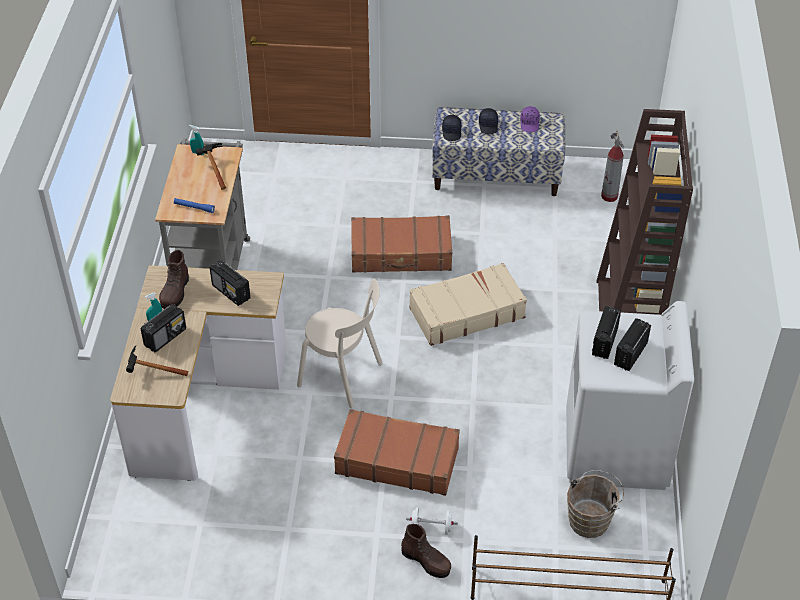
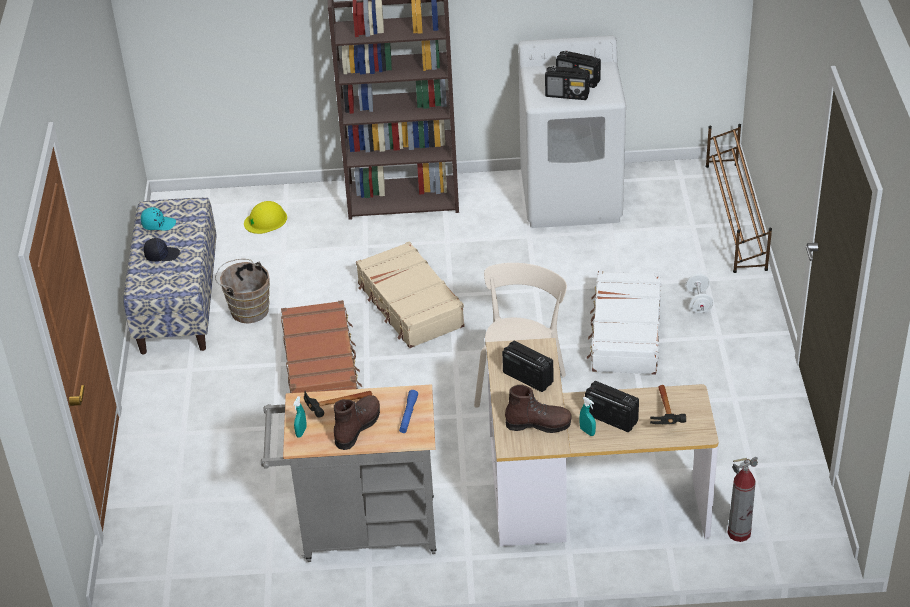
camera: 95 degrees left, 5 degrees down
(231, 292) = (527, 377): radio -> radio turned 90 degrees counterclockwise
(397, 460) = (625, 333): brown suitcase -> white suitcase
(426, 561) = (737, 301): brown boot -> brown boot (357, 427)
(452, 132) = (174, 282): black cap -> none
(530, 124) = (158, 224): purple cap -> turquoise cap
(591, 519) = (656, 207): brown bucket -> brown bucket (247, 309)
(600, 228) = (266, 220): none -> yellow hard hat
(609, 196) = (214, 216): fire extinguisher -> fire extinguisher (739, 533)

